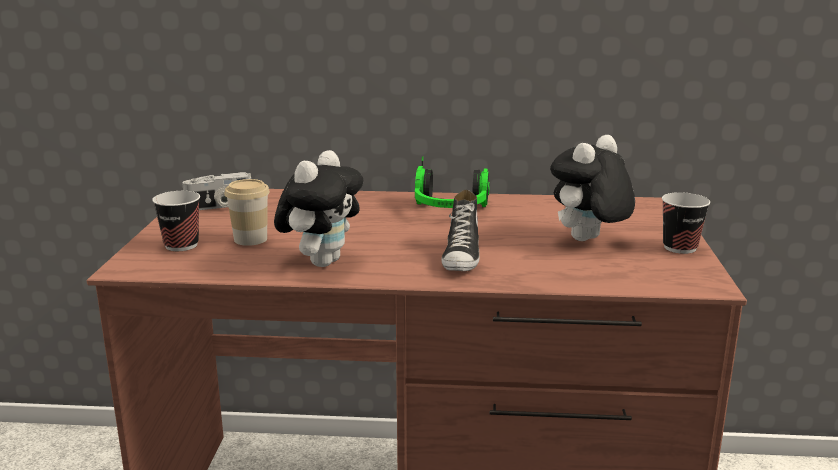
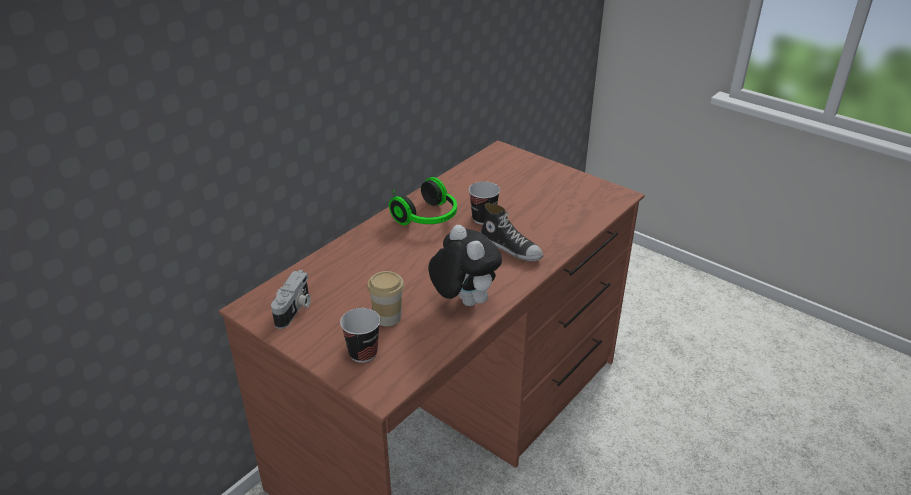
camera: 55 degrees left, 15 degrees up
(588, 241) = (532, 197): plush toy -> none
(680, 247) = (569, 177): cup -> cup (483, 218)

